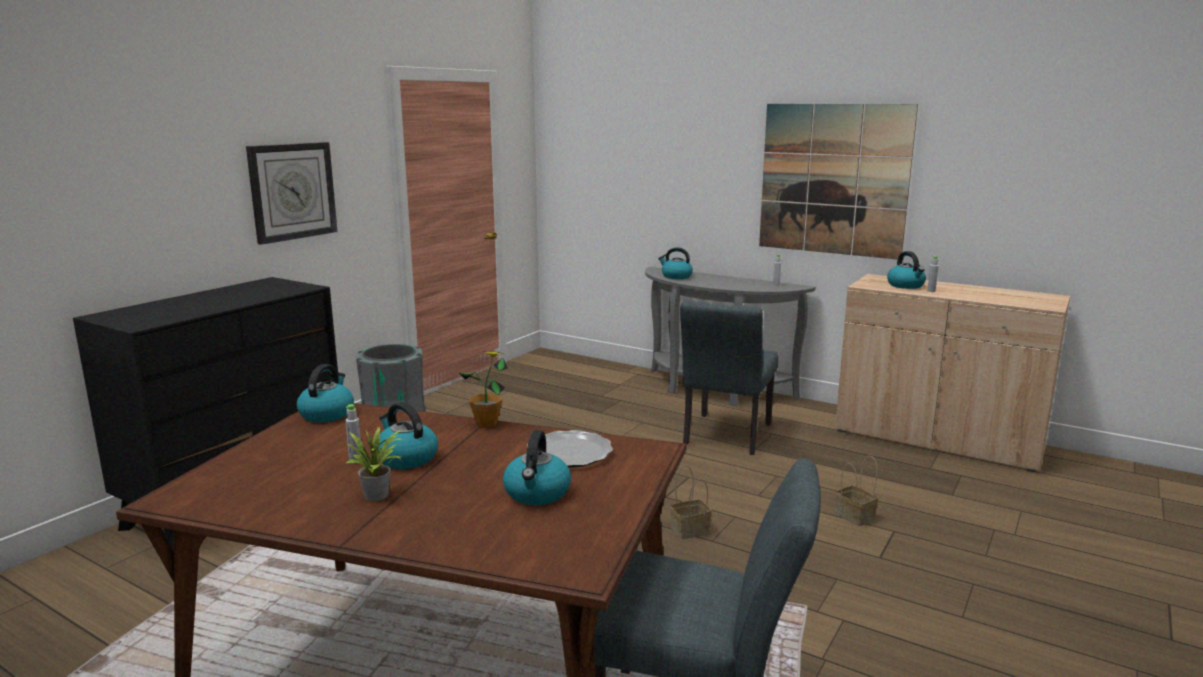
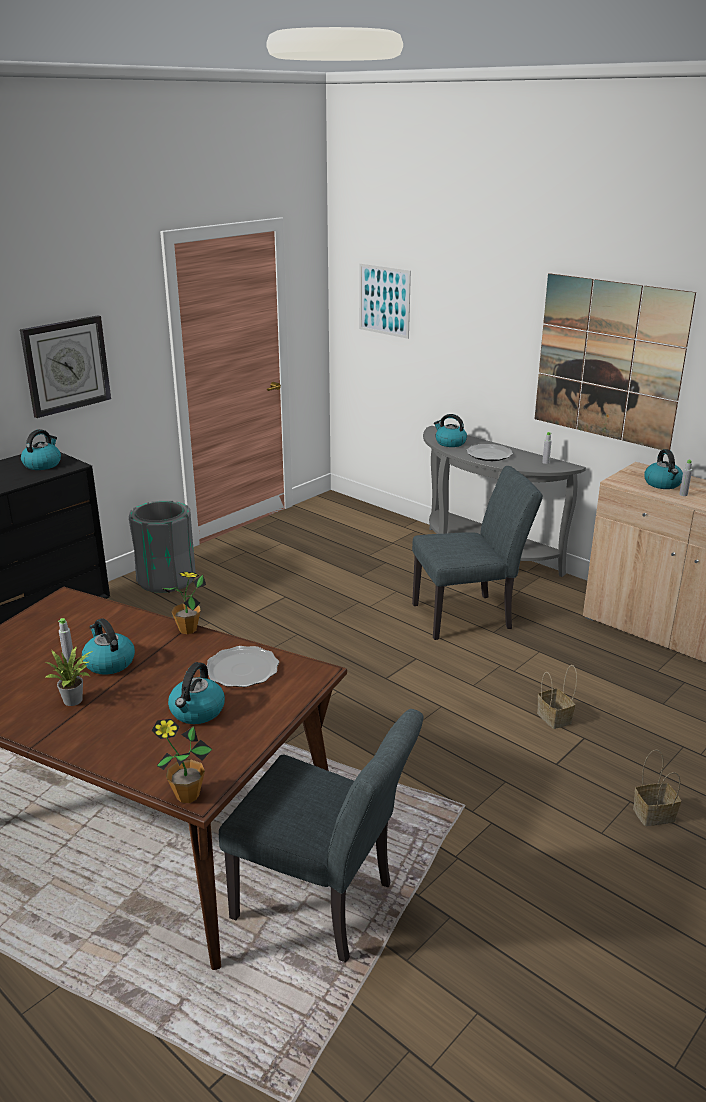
camera: 10 degrees right, 10 degrees up
(327, 414) = (63, 605): kettle -> kettle (42, 464)
(570, 574) = (187, 795): none -> potted plant
(596, 150) = (384, 300): none -> picture
(690, 530) = (394, 716): basket -> basket (654, 814)
(719, 282) = (489, 454): none -> plate
(725, 437) = (469, 616): grey chair -> grey chair turned 135 degrees counterclockwise

